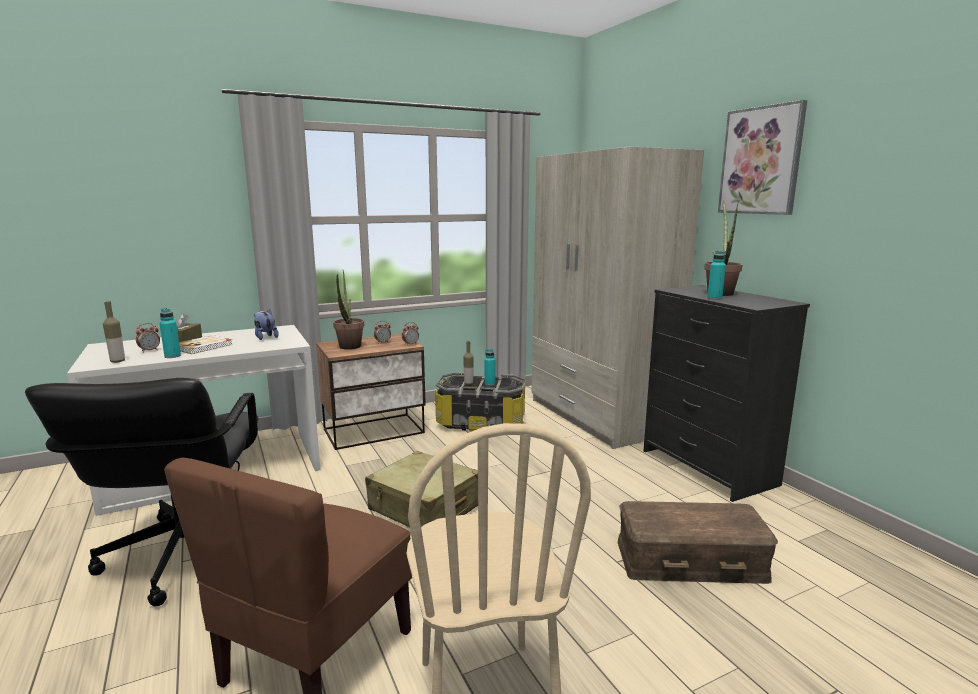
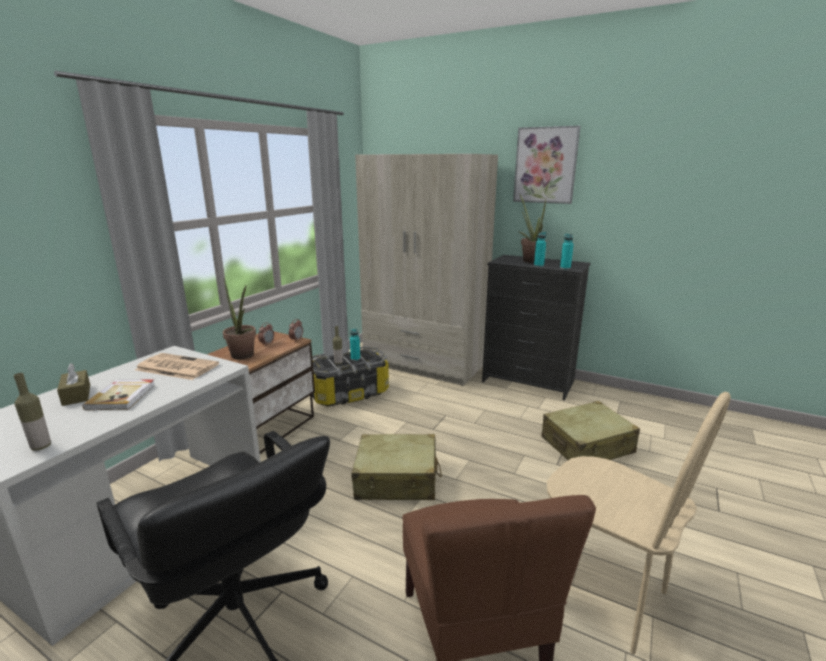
camera: 35 degrees left, 5 degrees up
(149, 350) = (56, 420): alarm clock -> none
(172, 356) = (108, 418): turquoise bottle -> turquoise bottle (565, 268)
(265, 337) = (176, 367): plush toy -> newspaper
(690, 559) = (587, 445): brown storage box -> beige suitcase

